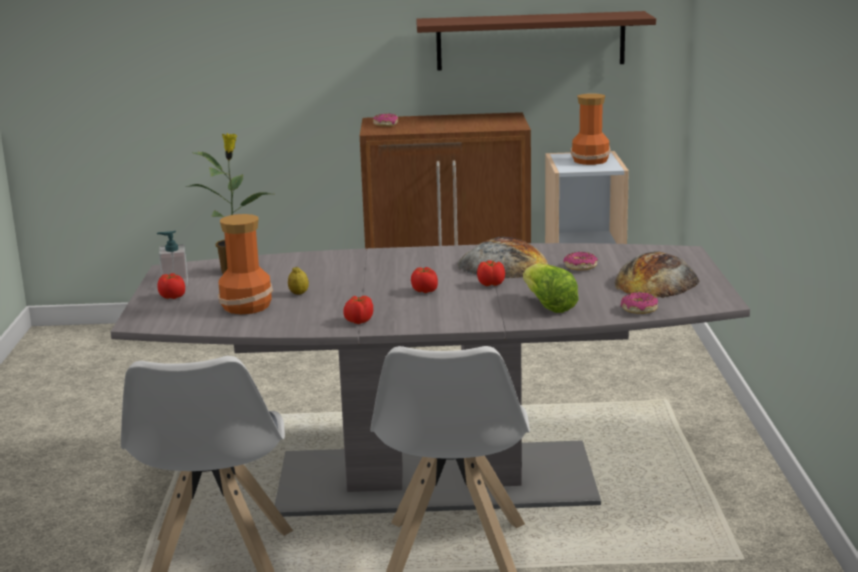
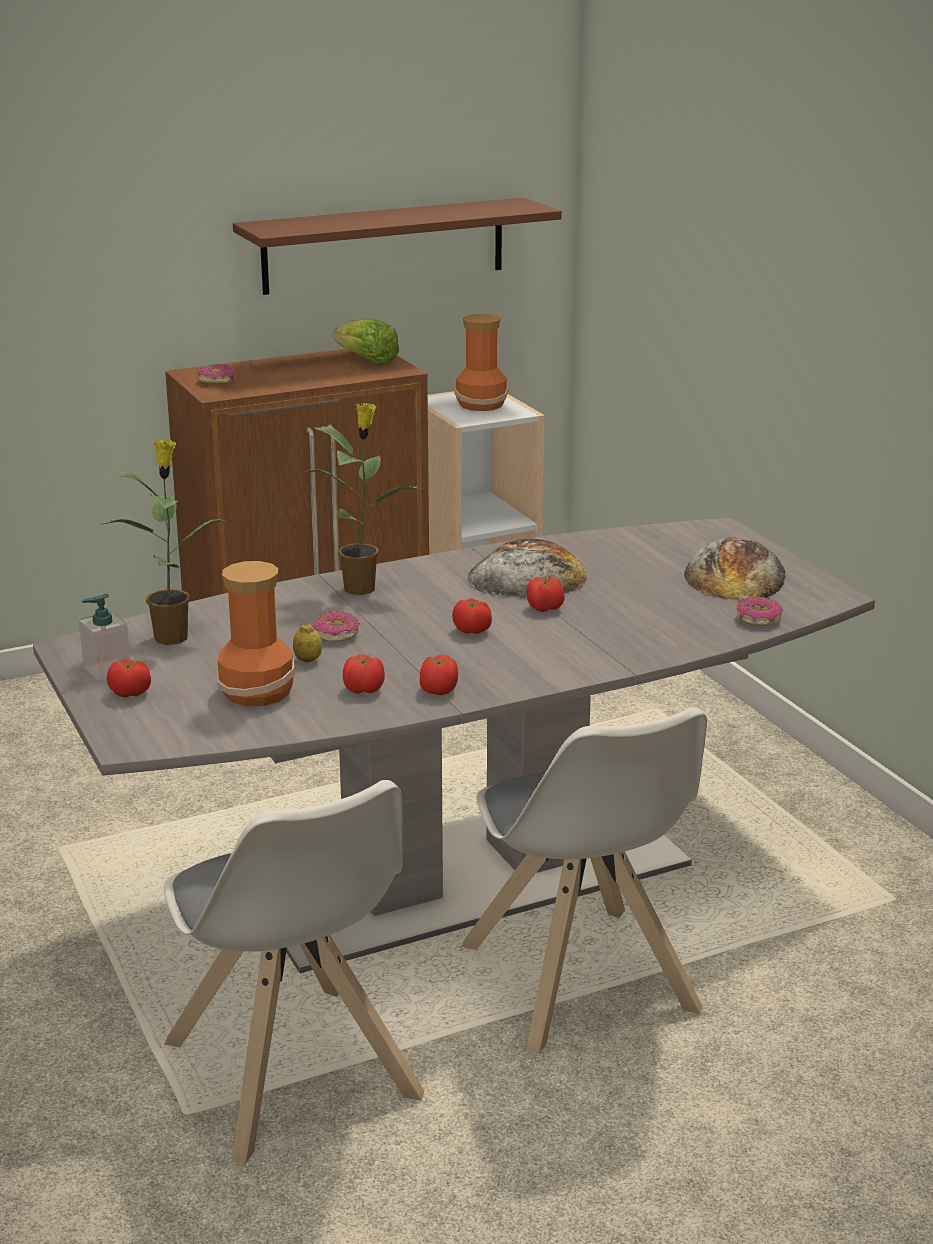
camera: 25 degrees left, 5 degrees up
(312, 314) = (364, 690): none -> tomato
(383, 259) = (361, 588): none -> potted plant
(548, 305) = (647, 630): lettuce -> lettuce (367, 361)
(580, 267) = (625, 567): donut -> donut (335, 635)

